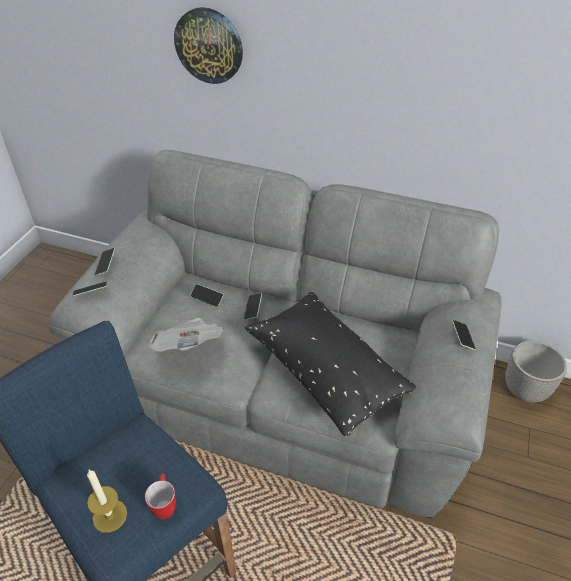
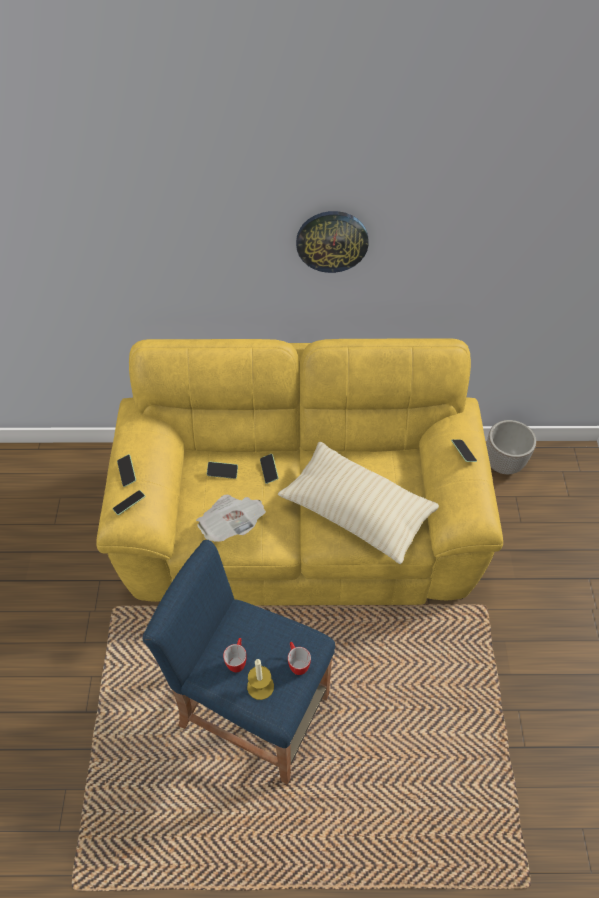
camera: 20 degrees left, 10 degrees up
(102, 477) = (237, 660): none -> mug
(209, 46) = (172, 240): wall clock -> wall clock (332, 241)
(285, 385) = (300, 523): grey sofa -> yellow sofa
(325, 372) = (356, 511): black pillow -> beige pillow

